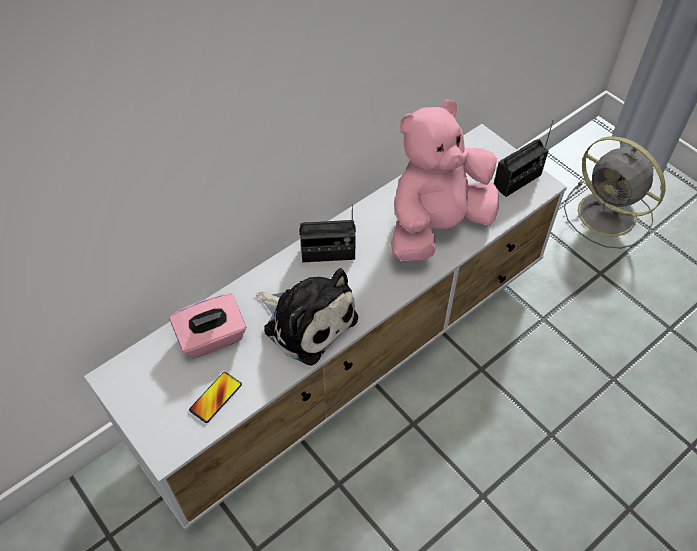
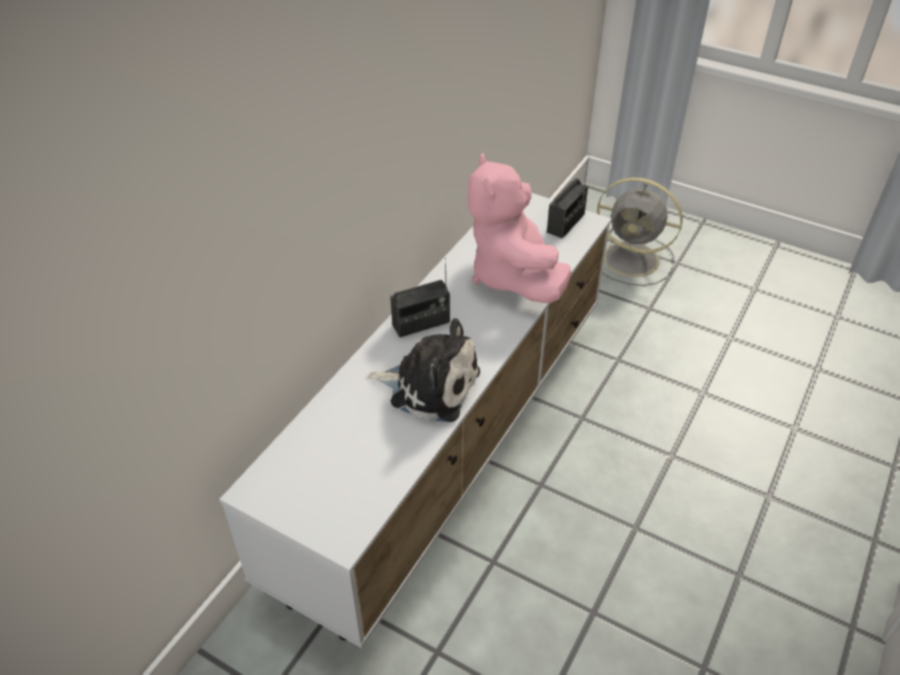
camera: 20 degrees left, 10 degrees down
(212, 338) = (341, 426): pink tissue box -> none
(216, 397) = (372, 477): phone -> none
(437, 226) = (512, 276): pink plush toy -> pink plush toy turned 45 degrees counterclockwise

